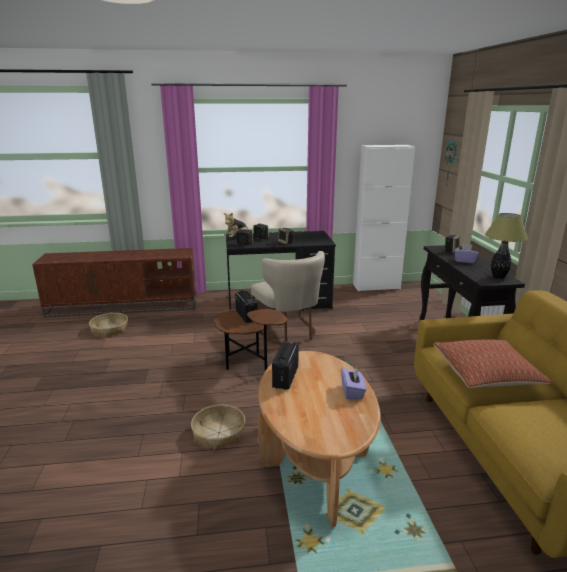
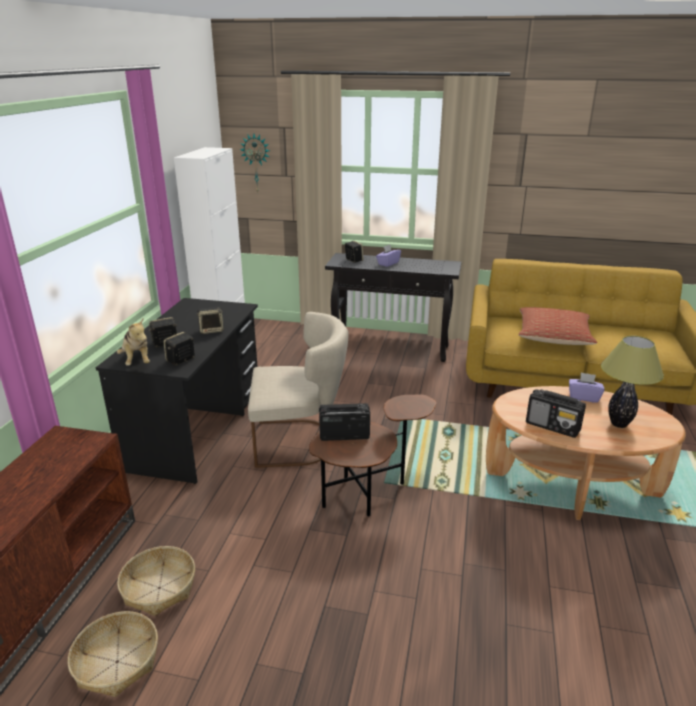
camera: 70 degrees left, 5 degrees up
(219, 432) = (515, 546): basket -> basket (159, 587)
(498, 277) = (441, 264): table lamp -> table lamp (619, 424)

